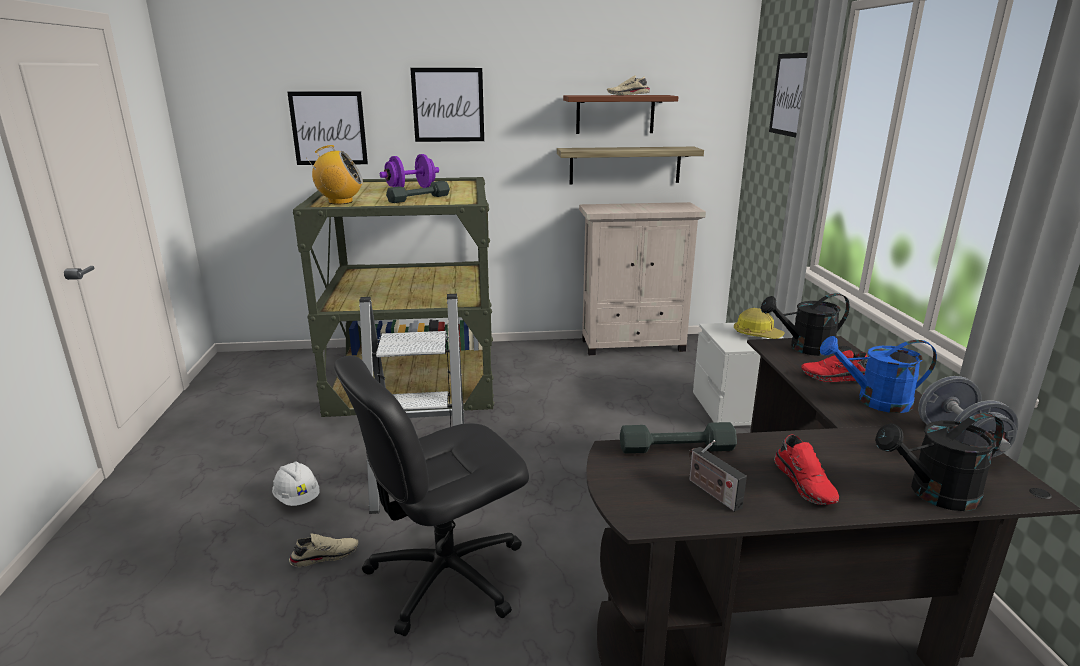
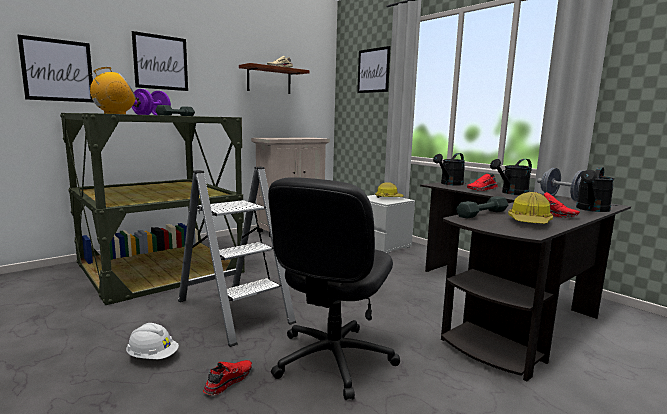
camera: 35 degrees left, 10 degrees down
(325, 555) = (228, 381): beige shoe -> red shoe
(625, 165) = (276, 113): shelf -> none
(711, 492) = (529, 222): radio -> hard hat
(874, 401) = (511, 193): blue watering can -> black watering can

